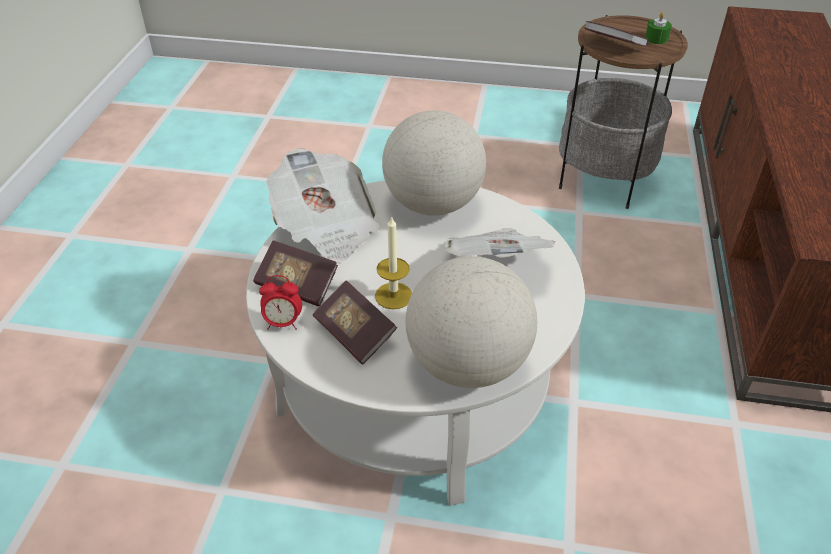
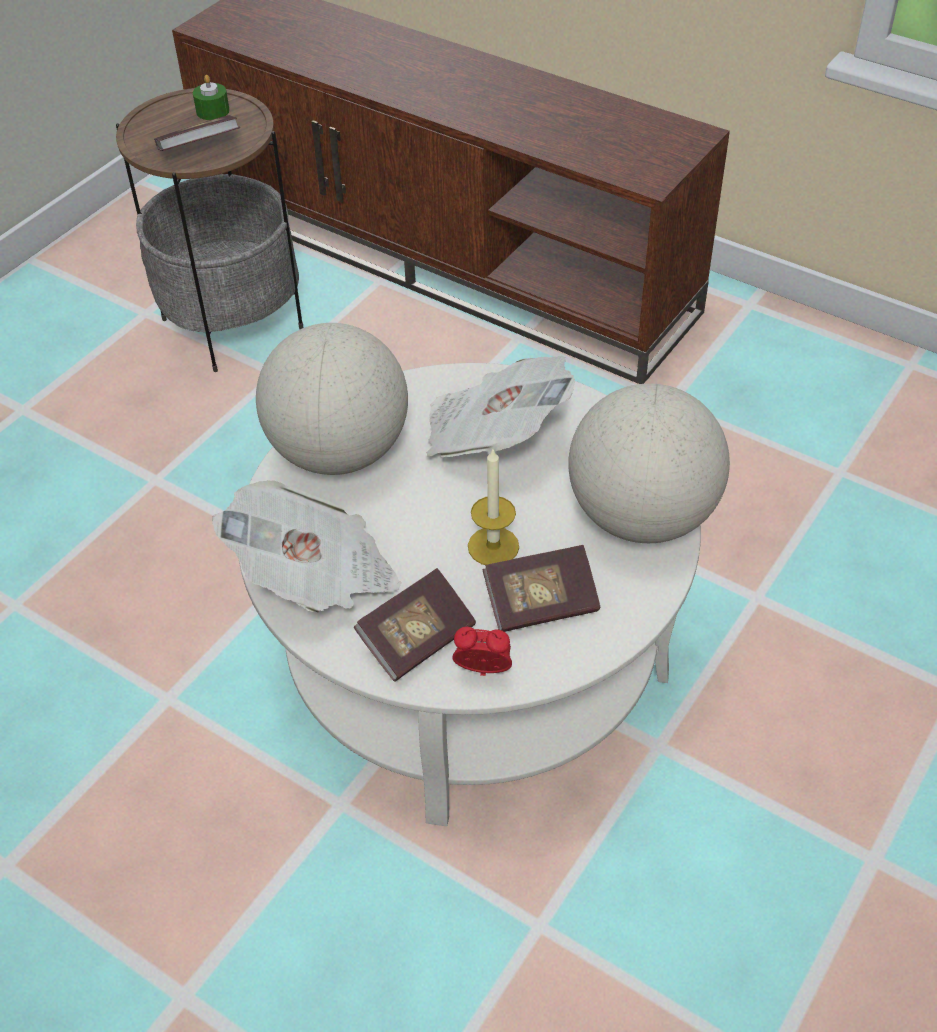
camera: 65 degrees left, 5 degrees up
(283, 323) = (483, 672): alarm clock -> alarm clock turned 105 degrees counterclockwise

